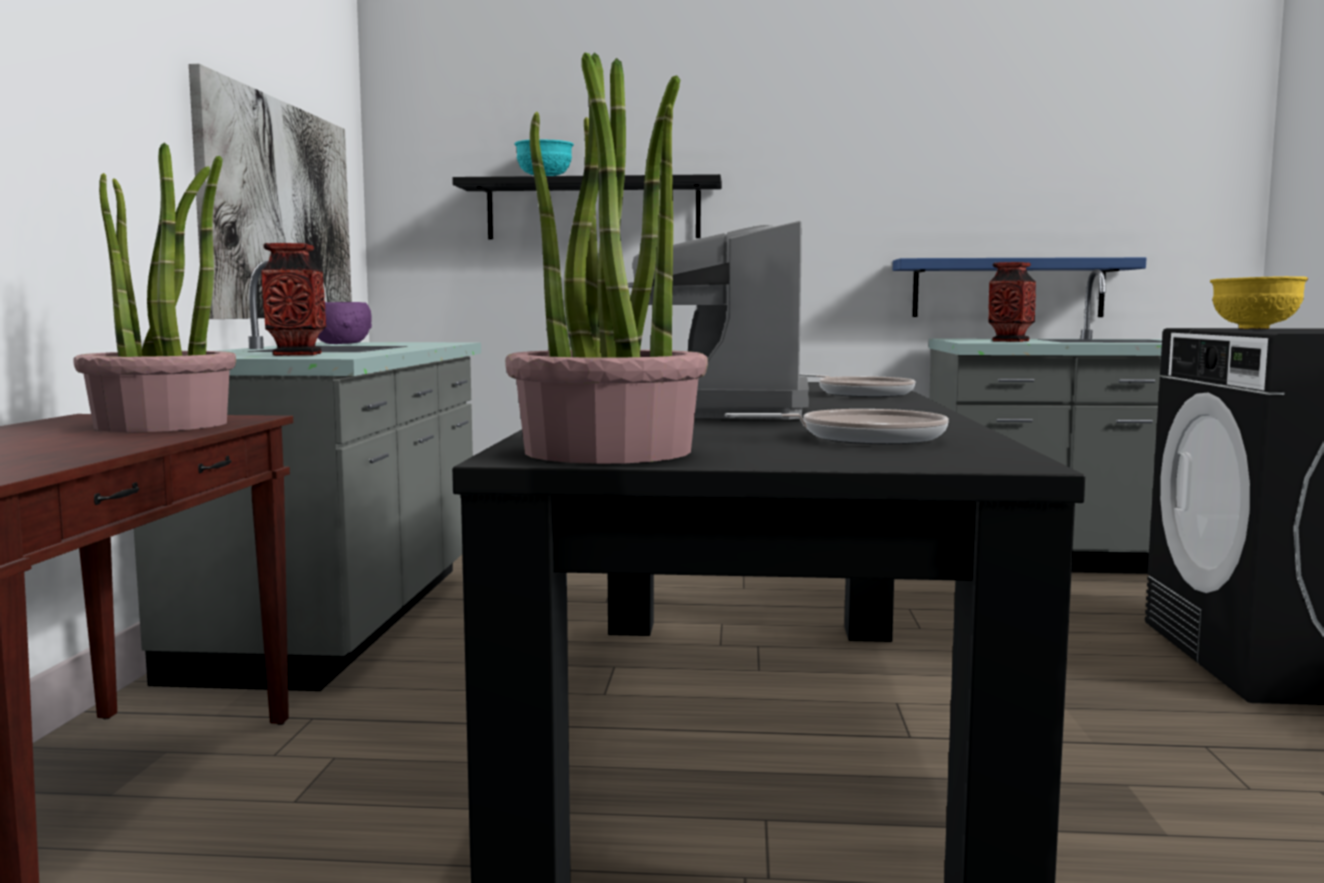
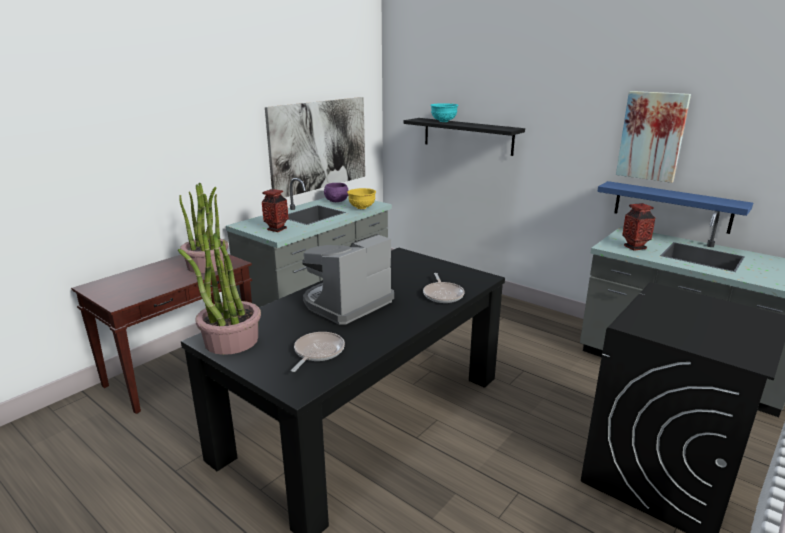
camera: 35 degrees right, 15 degrees up
(863, 438) = (317, 352): frying pan -> frying pan turned 105 degrees counterclockwise
(958, 171) = (651, 136): none -> picture
(1253, 328) = (676, 301): yellow bowl -> yellow bowl (362, 208)

